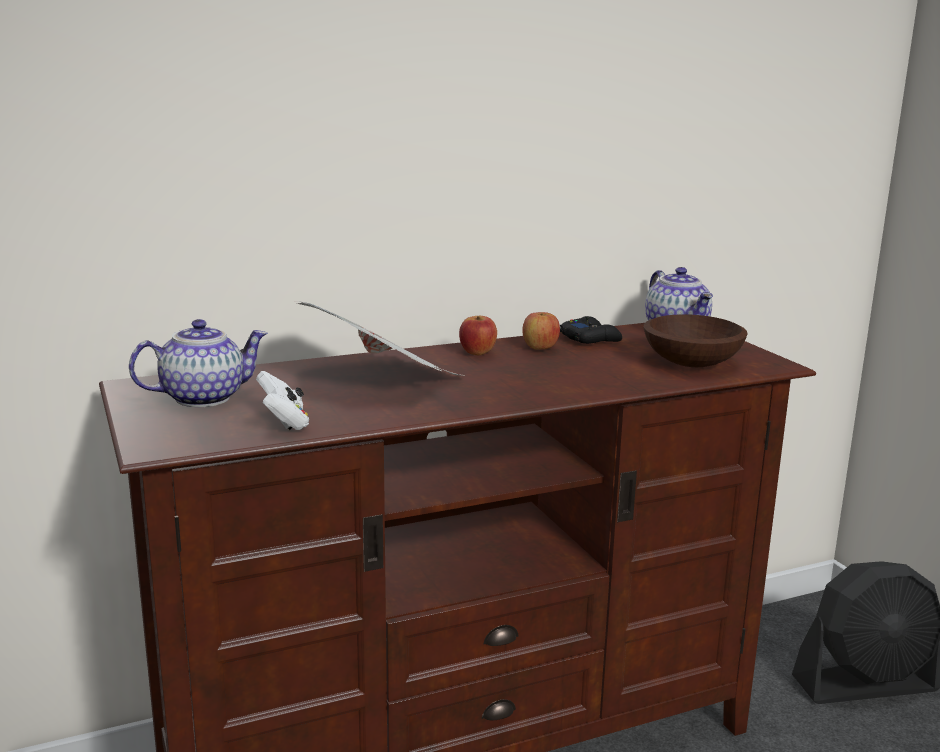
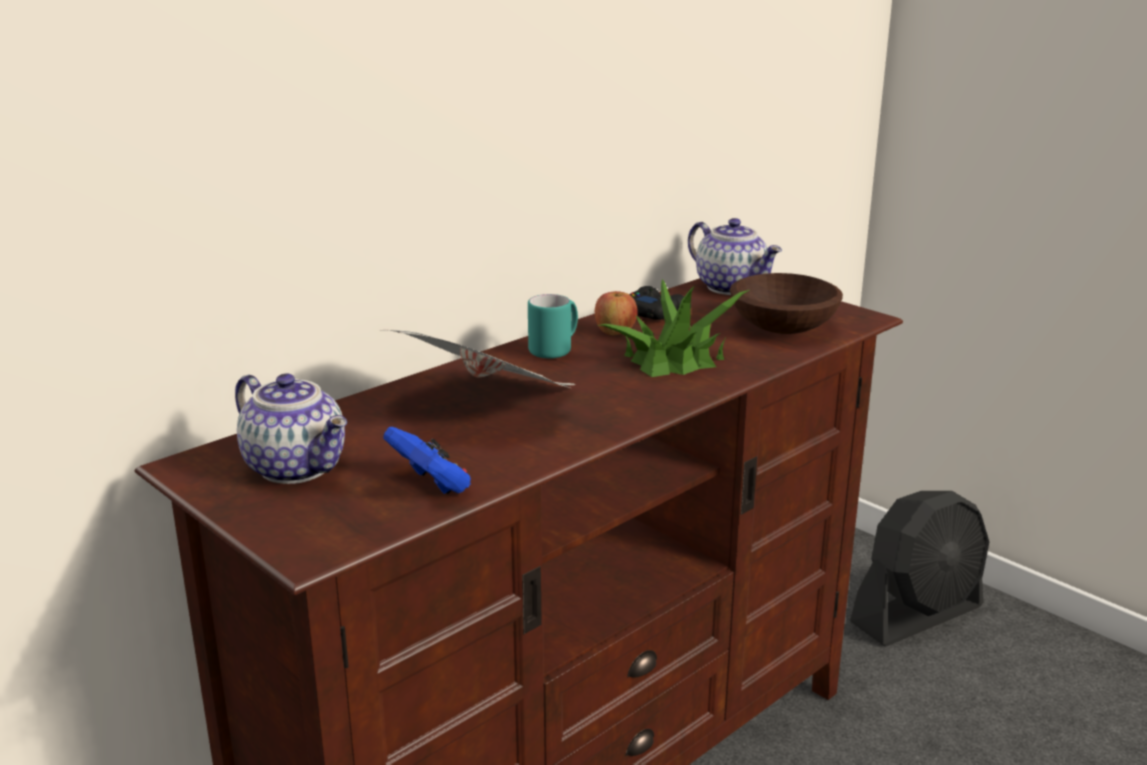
camera: 20 degrees left, 5 degrees up
(203, 397) = (298, 467): teapot -> teapot turned 90 degrees clockwise
(284, 423) = (431, 485): white game controller -> blue game controller
(478, 353) = (555, 350): apple -> turquoise mug
(570, 371) = (674, 359): none -> potted plant

